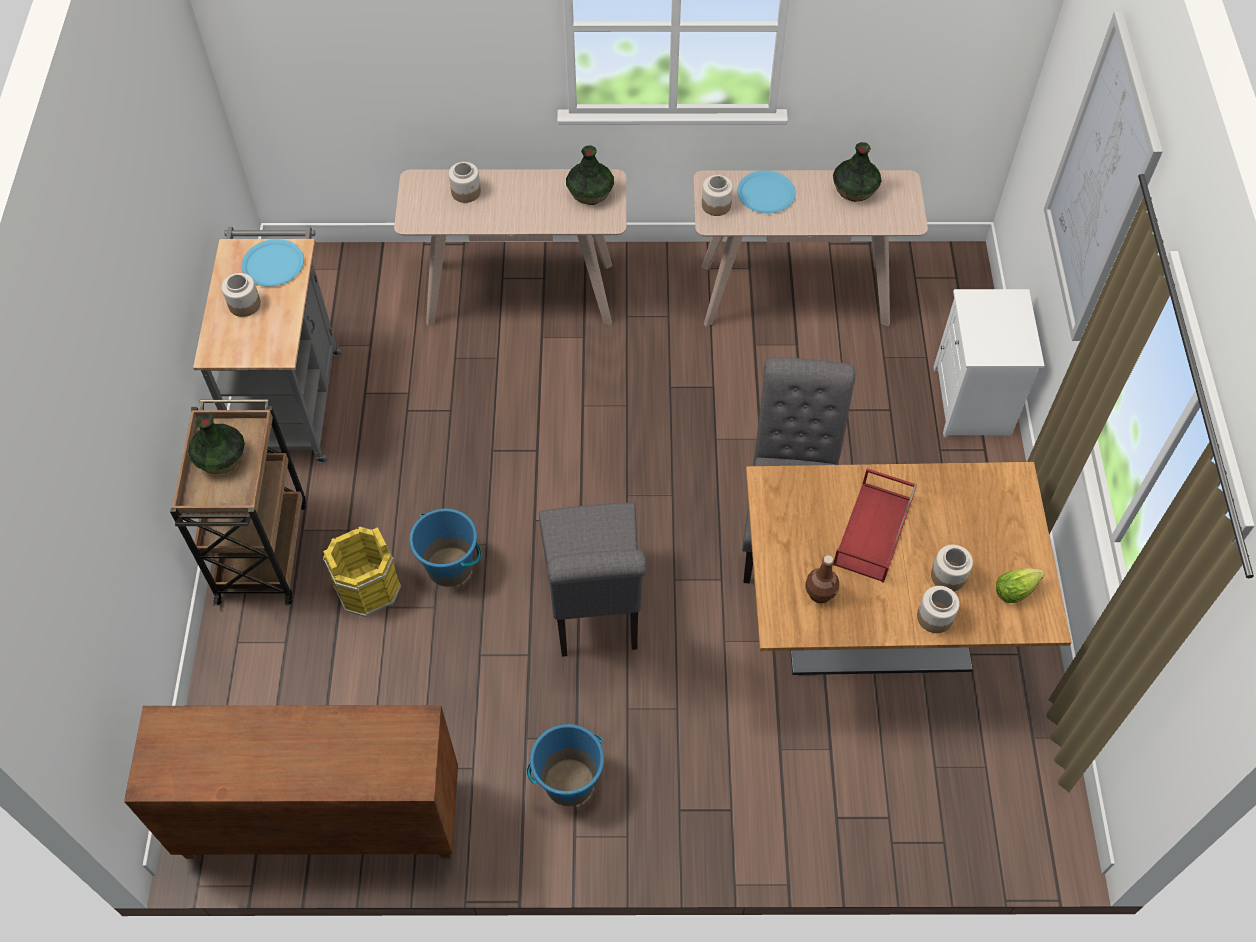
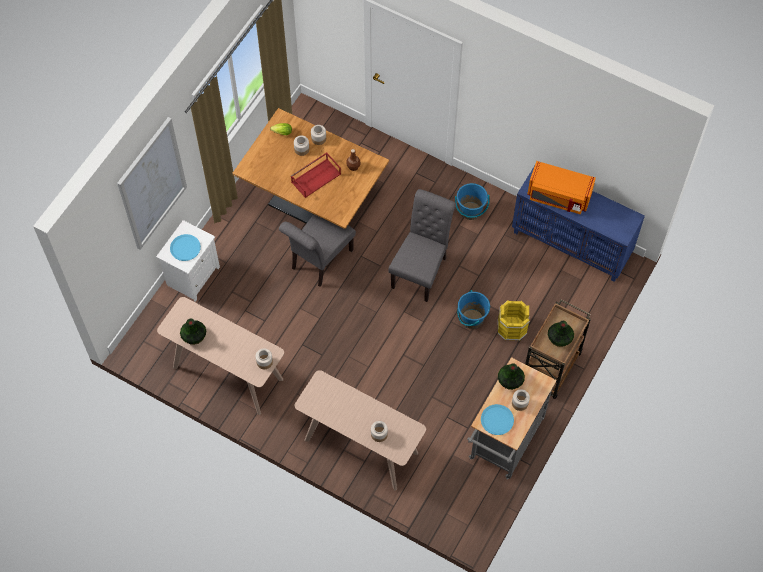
camera: 150 degrees left, 5 degrees up
(320, 821) = (572, 244): brown cabinet -> blue cabinet
(343, 743) = (558, 197): none -> orange microwave
(591, 193) = (319, 401): vase -> vase (510, 380)
(766, 193) = (236, 356): blue plate -> blue plate (185, 248)

